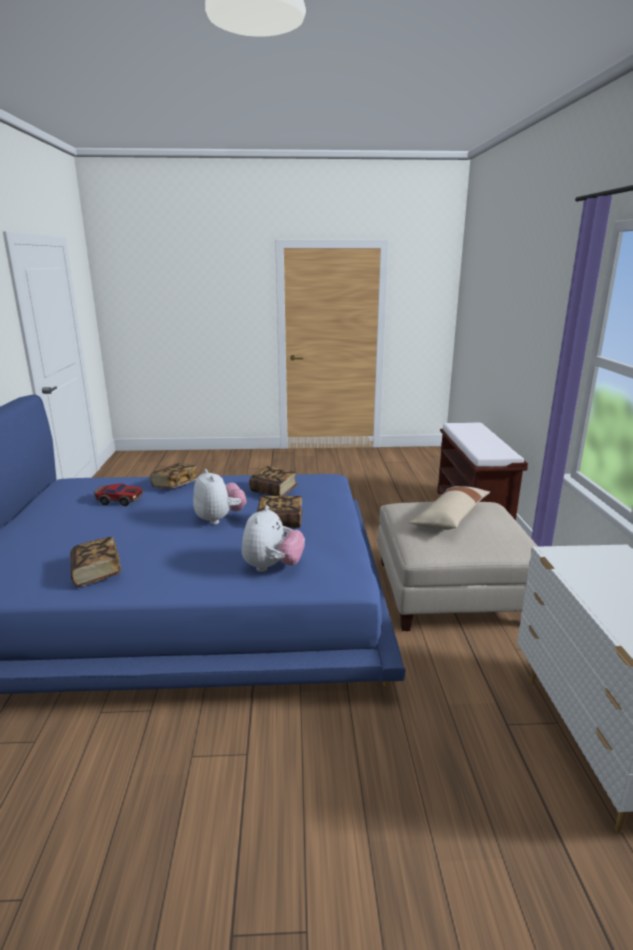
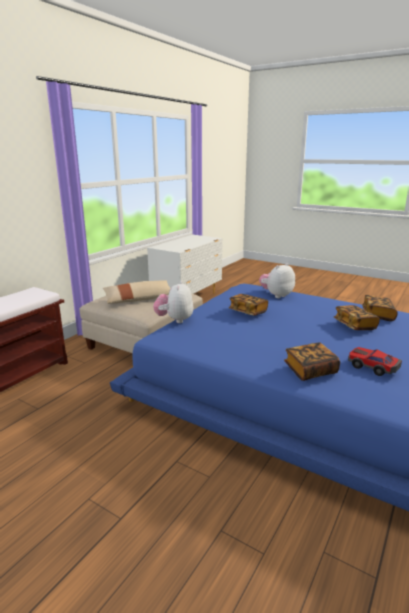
camera: 145 degrees left, 0 degrees up
(219, 519) = (287, 323): plush toy -> plush toy (175, 320)
(274, 491) = (224, 335): book -> book (354, 325)

